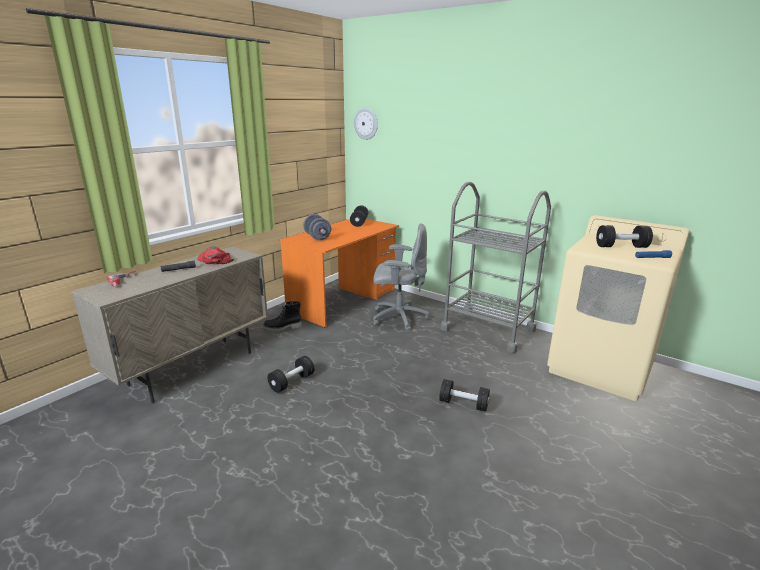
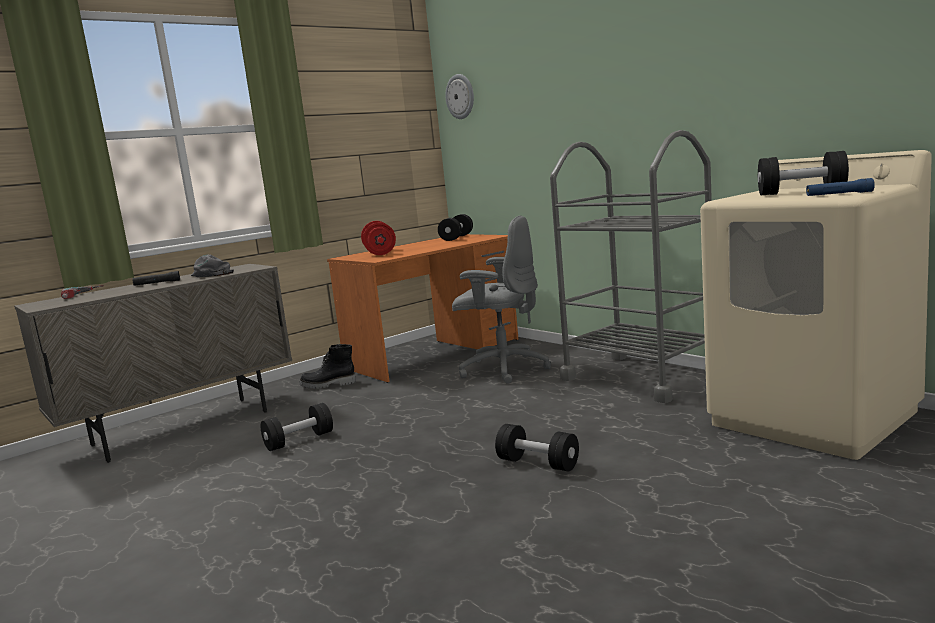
camera: 15 degrees right, 10 degrees down
(214, 260) = (211, 274): red cap -> grey cap
(317, 237) = (380, 253): grey dumbbell -> red dumbbell

